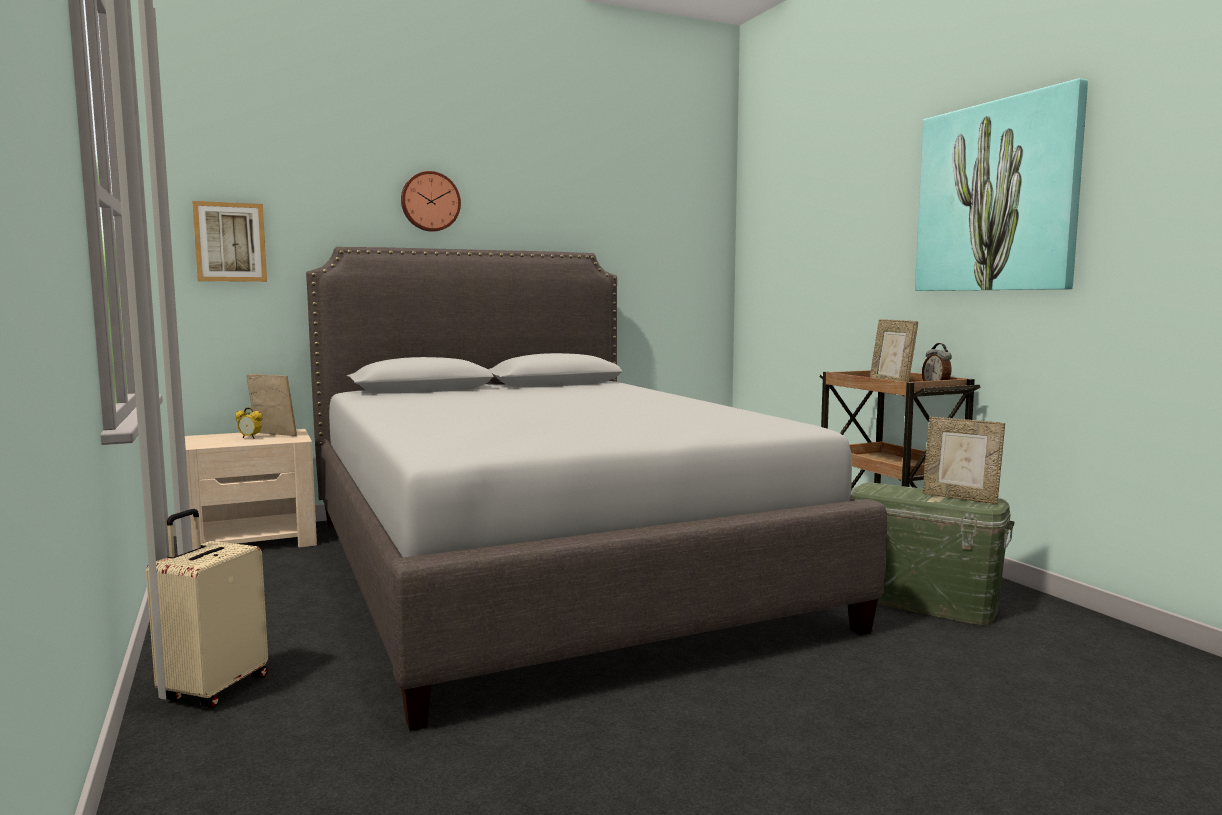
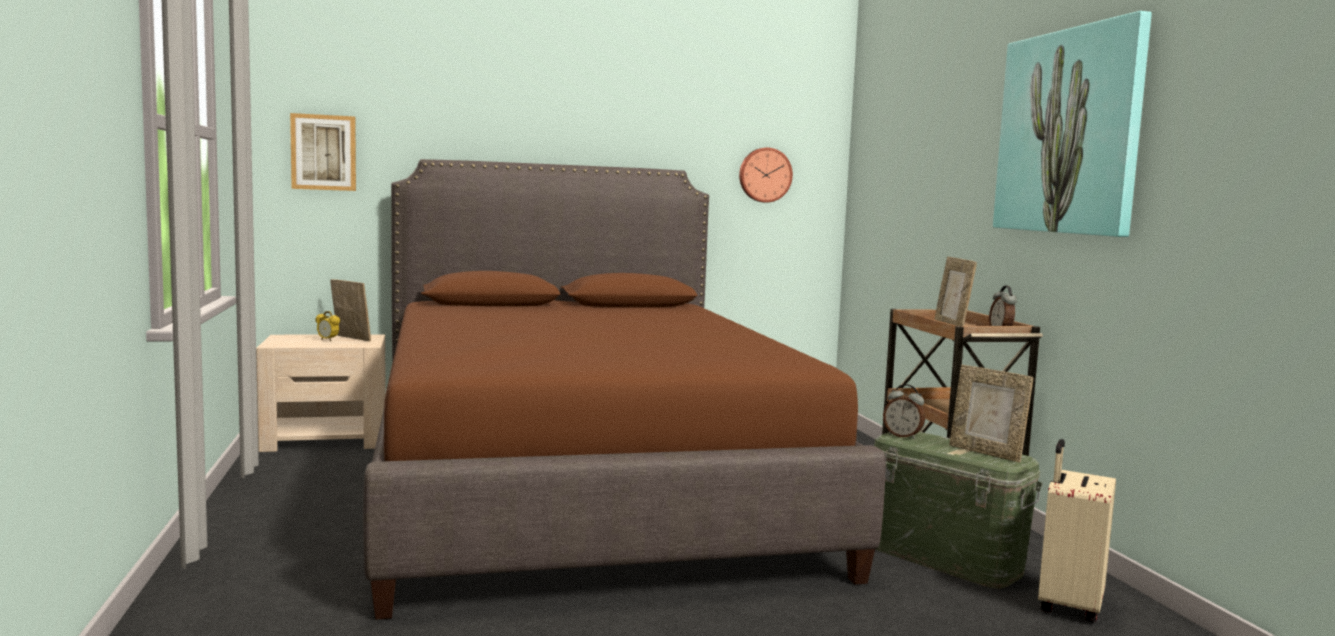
camera: 10 degrees right, 0 degrees up
(213, 689) = (231, 566): beige suitcase -> beige suitcase (1068, 605)
(430, 201) = (518, 115): wall clock -> wall clock (764, 175)
(546, 567) = (583, 489): grey bed -> brown bed
(873, 489) = (903, 436): none -> alarm clock

